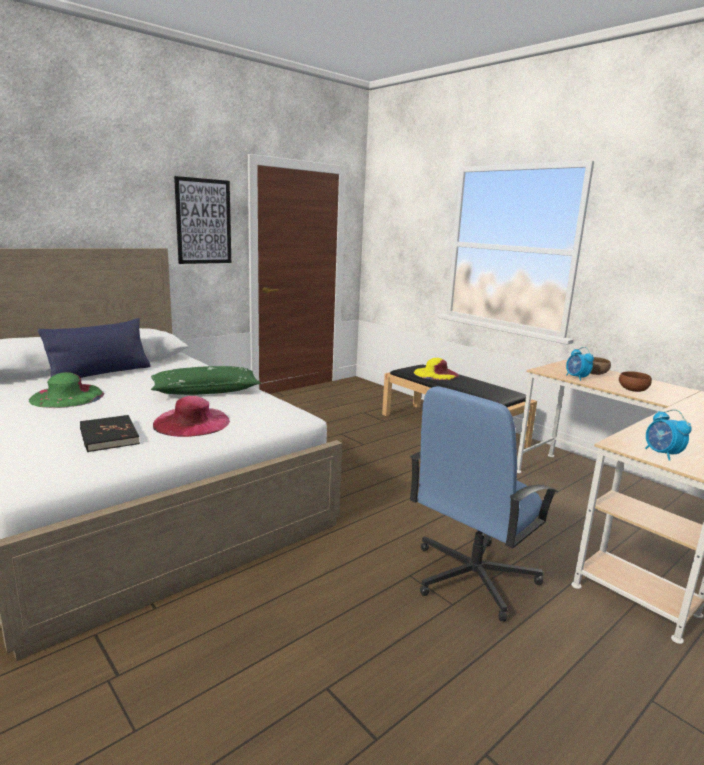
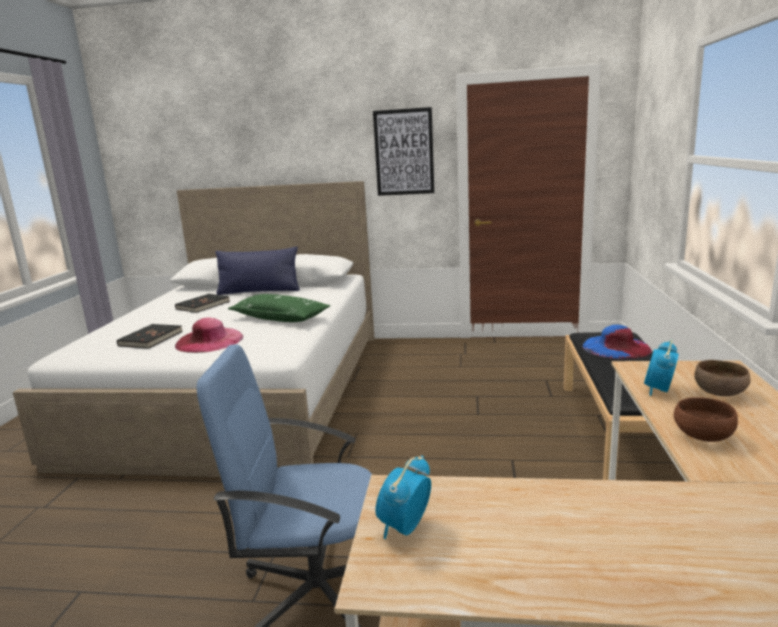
camera: 50 degrees right, 0 degrees up
(67, 396) = (203, 305): green hat -> black book
(436, 374) = (616, 347): yellow hat -> blue hat

